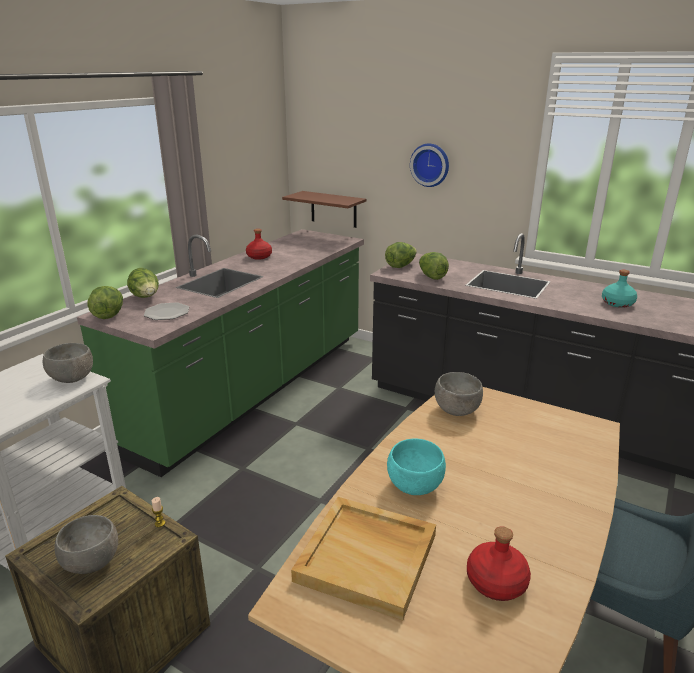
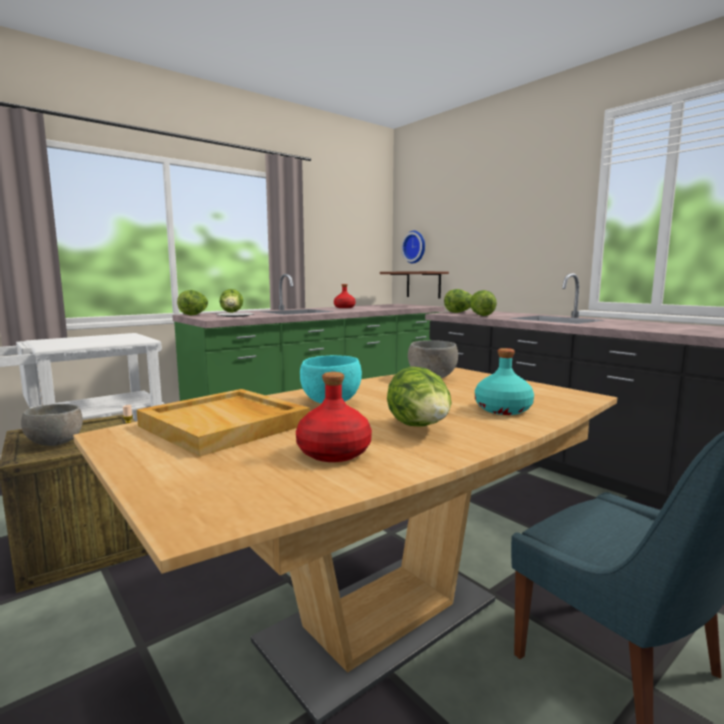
camera: 20 degrees right, 15 degrees down
(72, 379) = (135, 339): grey bowl -> none
(430, 165) = (500, 233): wall clock -> wall clock (415, 247)
(523, 520) = (420, 428): none -> lettuce
(617, 303) = (671, 327): turquoise bottle -> turquoise bottle (502, 409)

